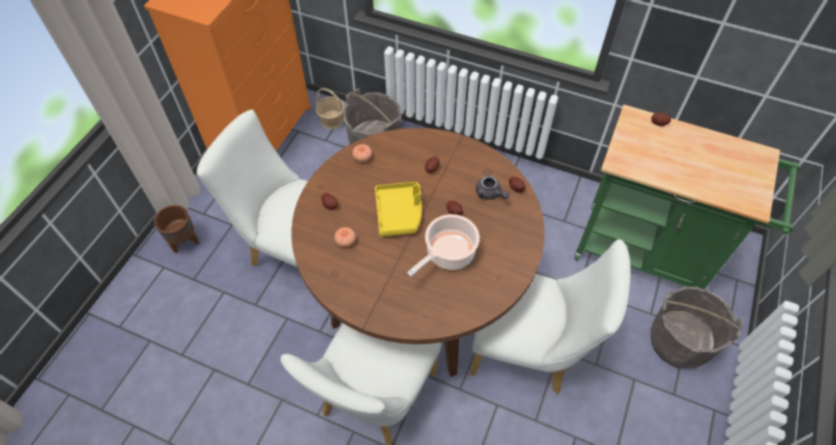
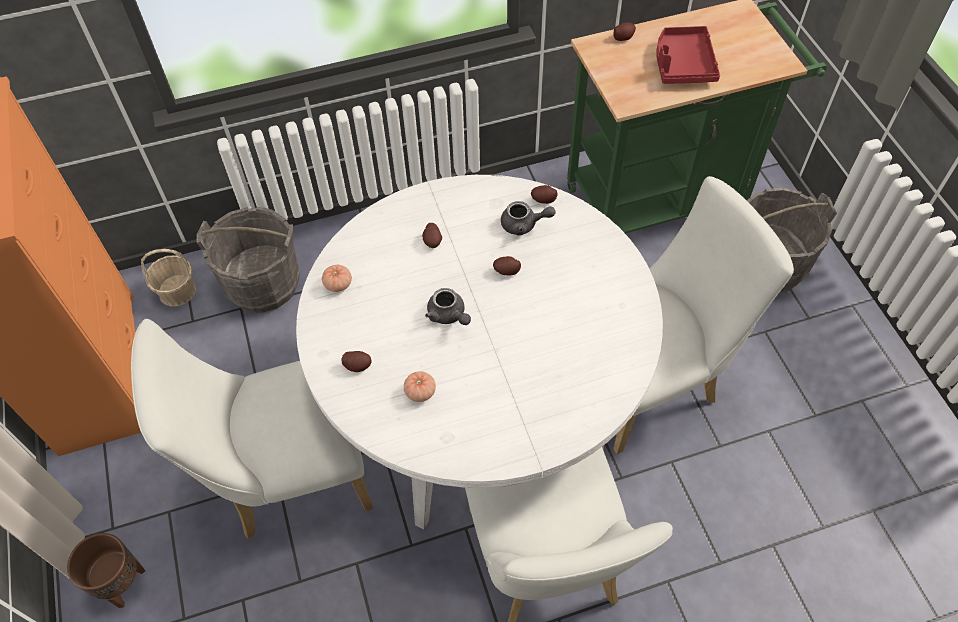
camera: 40 degrees left, 0 degrees up
(399, 213) = (448, 315): yellow tray -> grey teapot
(418, 295) = (482, 415): brown dining table -> white dining table
(448, 254) = (547, 320): cooking pot -> none
(681, 163) = (683, 64): none -> red tray

